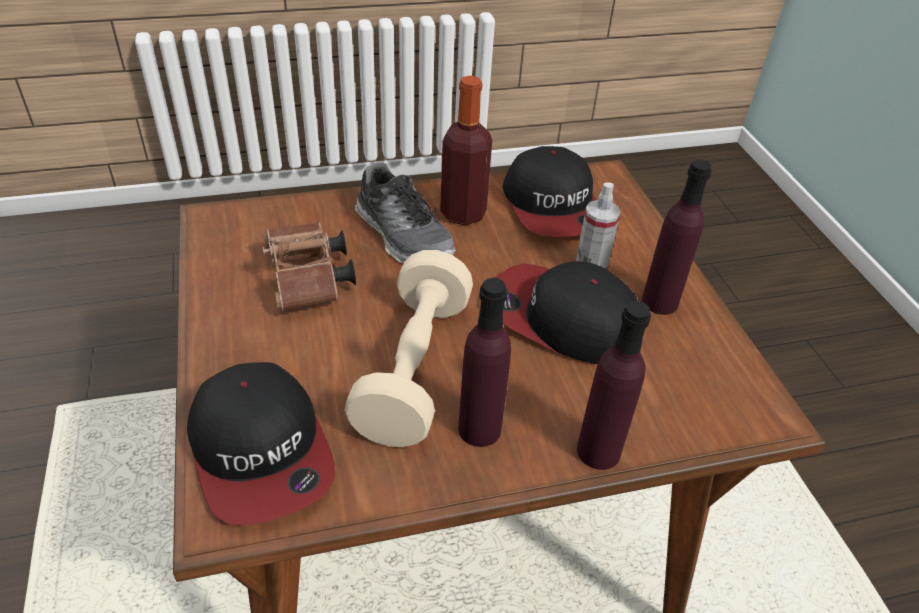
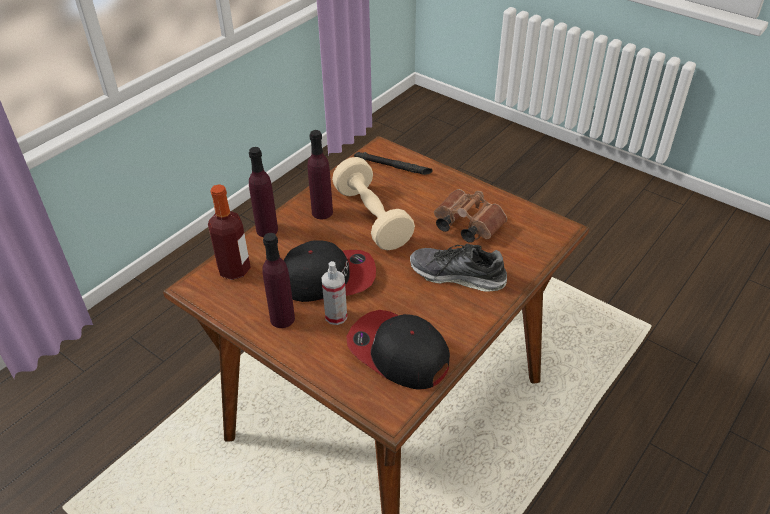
camera: 145 degrees right, 0 degrees up
(262, 452) = (392, 166): cap -> black flashlight
(463, 213) = (445, 311): bottle -> bottle (234, 270)

